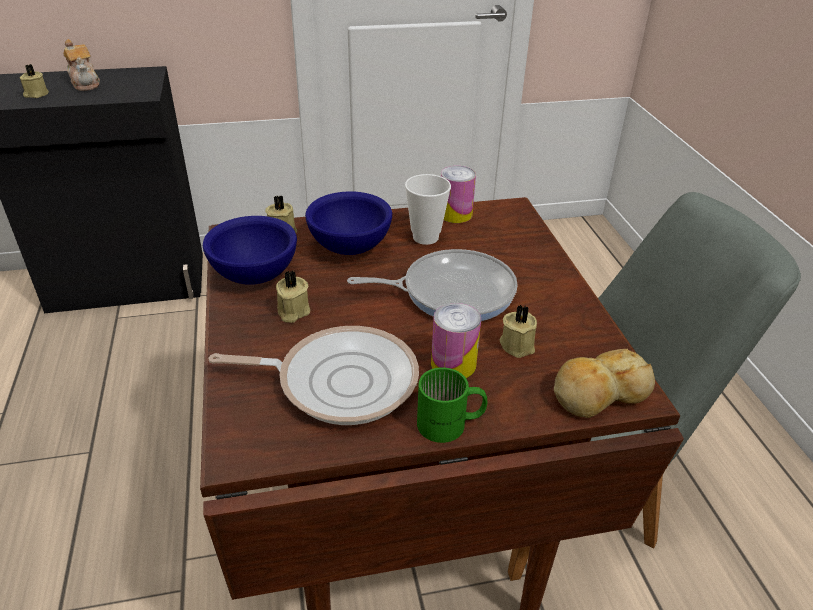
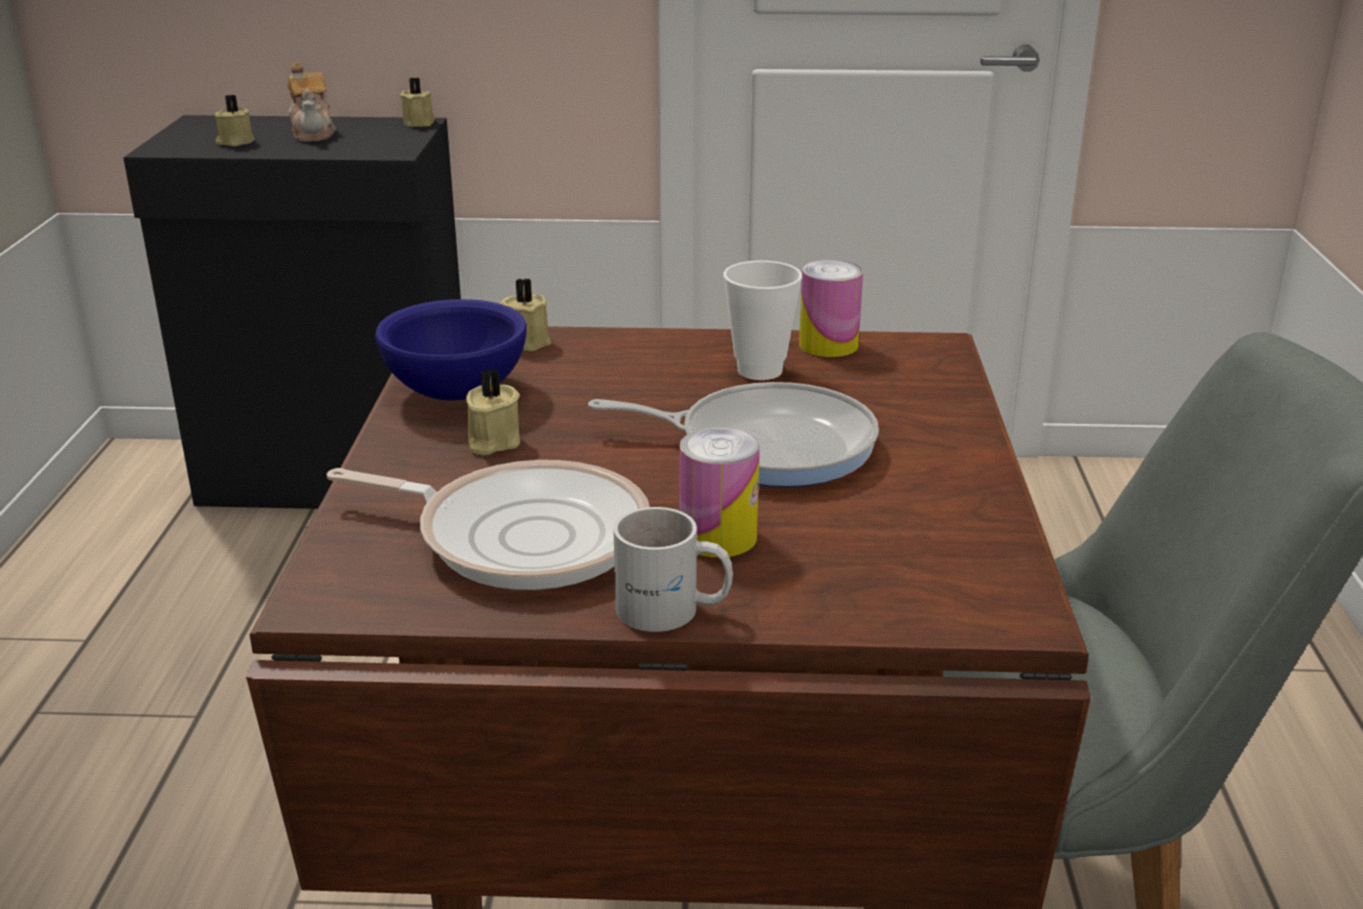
camera: 15 degrees right, 10 degrees down
(349, 248) = (625, 372): blue bowl -> none
(450, 425) = (672, 611): green mug -> white mug
(518, 344) = (843, 525): beige candle -> beige candle (420, 122)
(598, 394) = (950, 605): bread -> none

